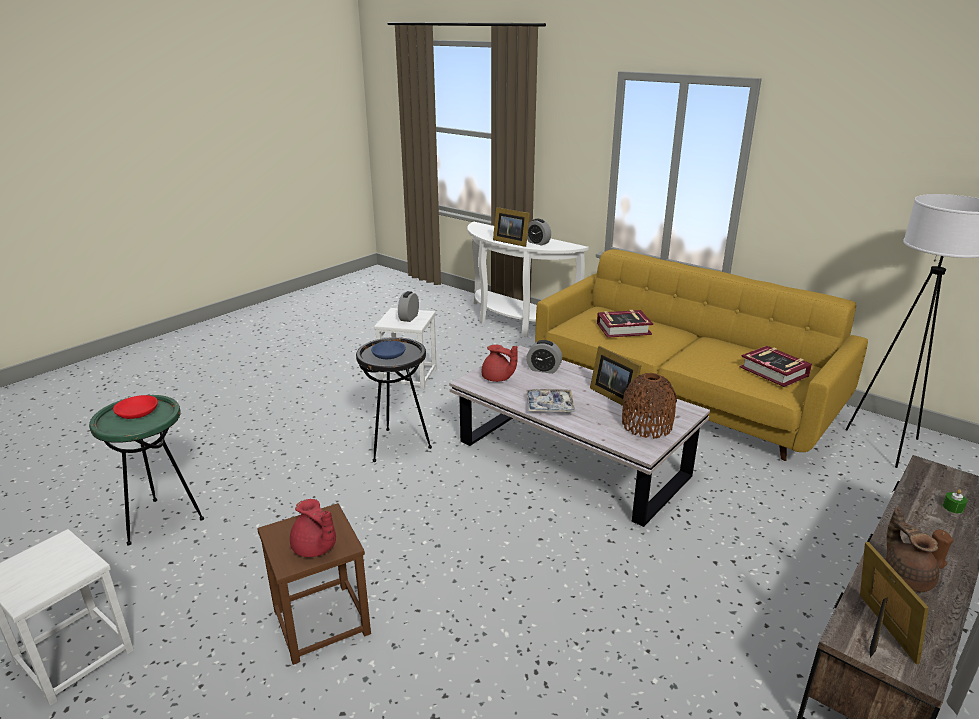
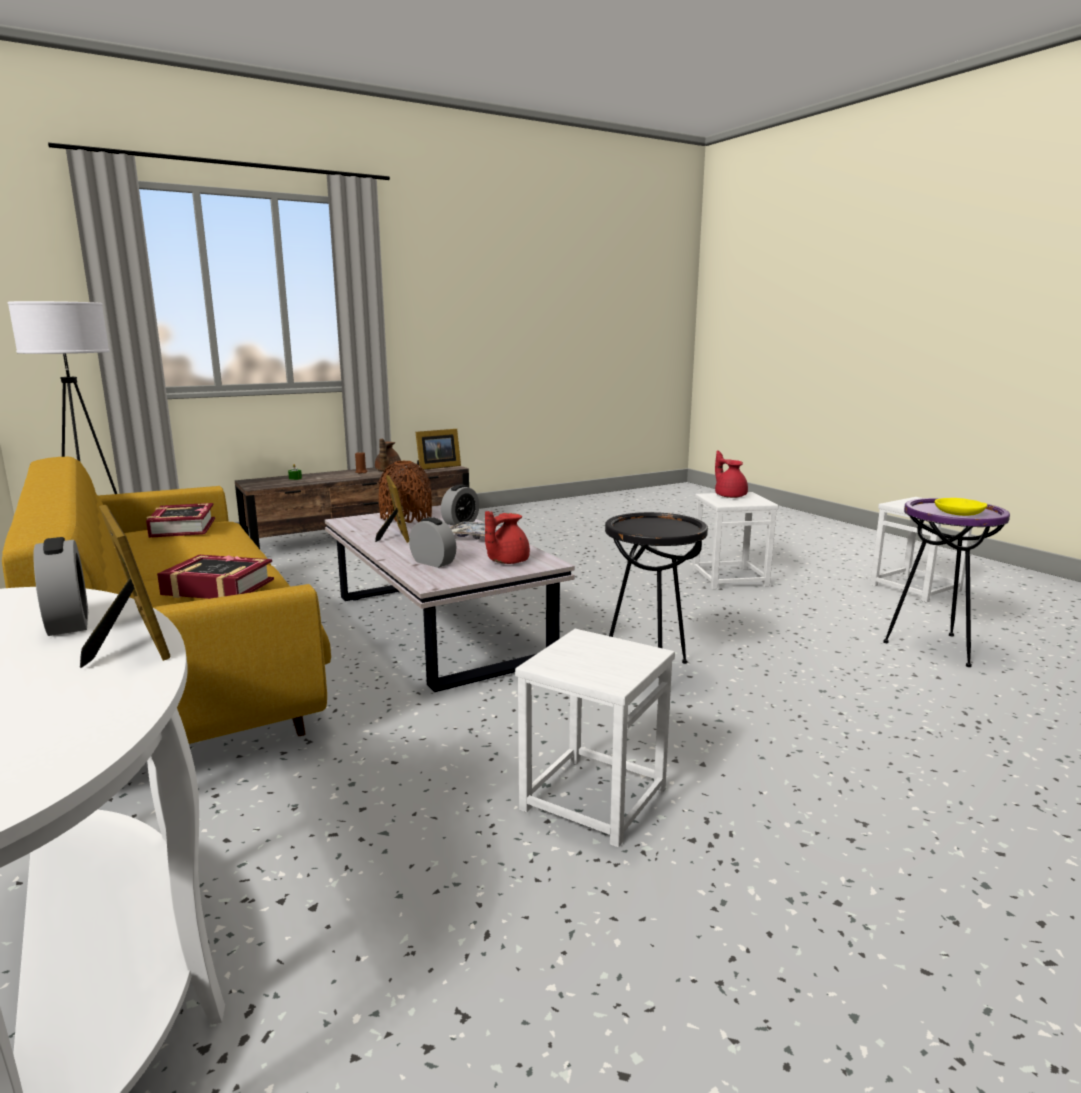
camera: 160 degrees left, 10 degrees down
(136, 413) = (960, 513): red bowl -> yellow bowl
(162, 520) = (934, 647): green side table -> purple side table
(321, 623) = (729, 578): brown stool -> white stool
(389, 355) = (659, 523): blue bowl -> none
(409, 318) = (588, 657): alarm clock -> alarm clock (460, 522)
(498, 378) = (506, 561): red teapot -> red teapot turned 105 degrees counterclockwise
(879, 631) = (436, 467): picture frame -> picture frame turned 135 degrees counterclockwise

